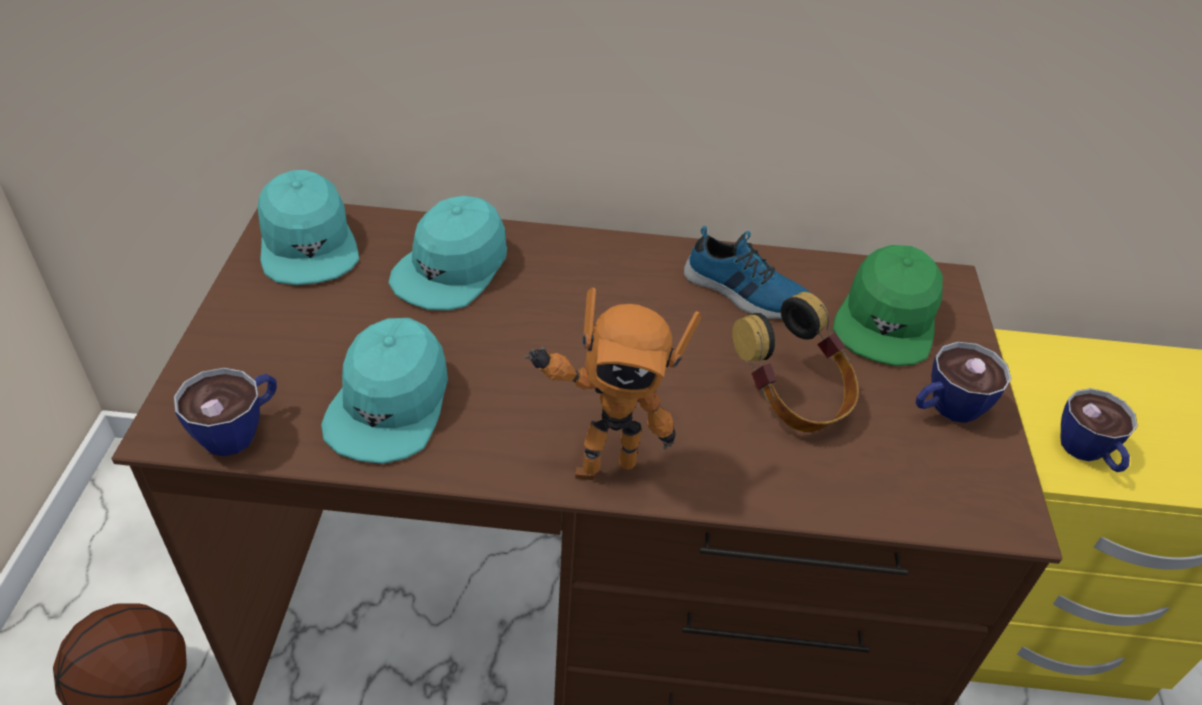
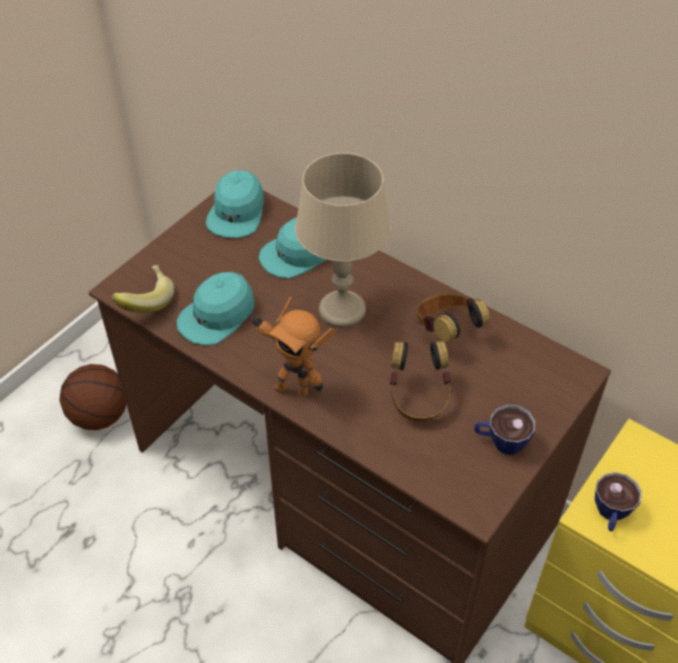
camera: 35 degrees right, 5 degrees up
(240, 430) = (145, 300): cup -> banana
(581, 321) = (342, 310): none -> beige table lamp
(746, 293) = (446, 330): shoe -> headphones
(887, 319) = (517, 379): green cap -> none

